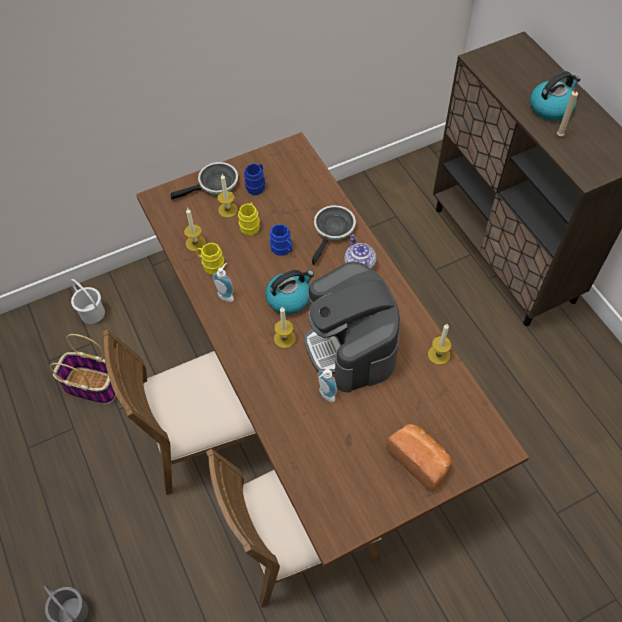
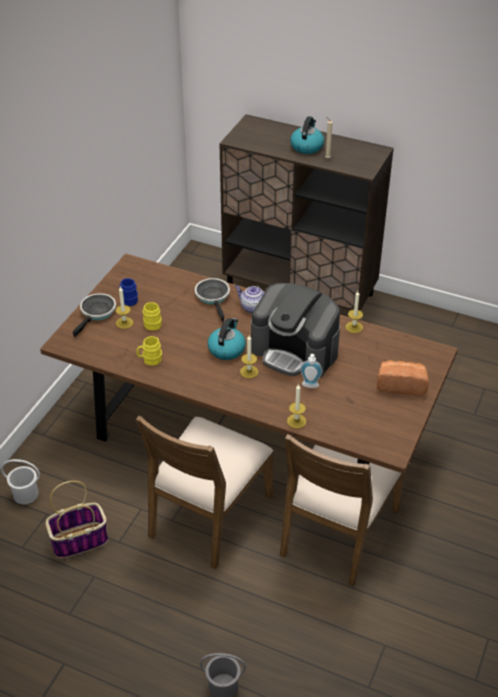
camera: 40 degrees left, 15 degrees down
(195, 243) = (123, 353): candle -> candle (296, 421)
(227, 295) = (181, 370): soap dispenser -> none
(283, 249) = (191, 325): blue mug -> none

